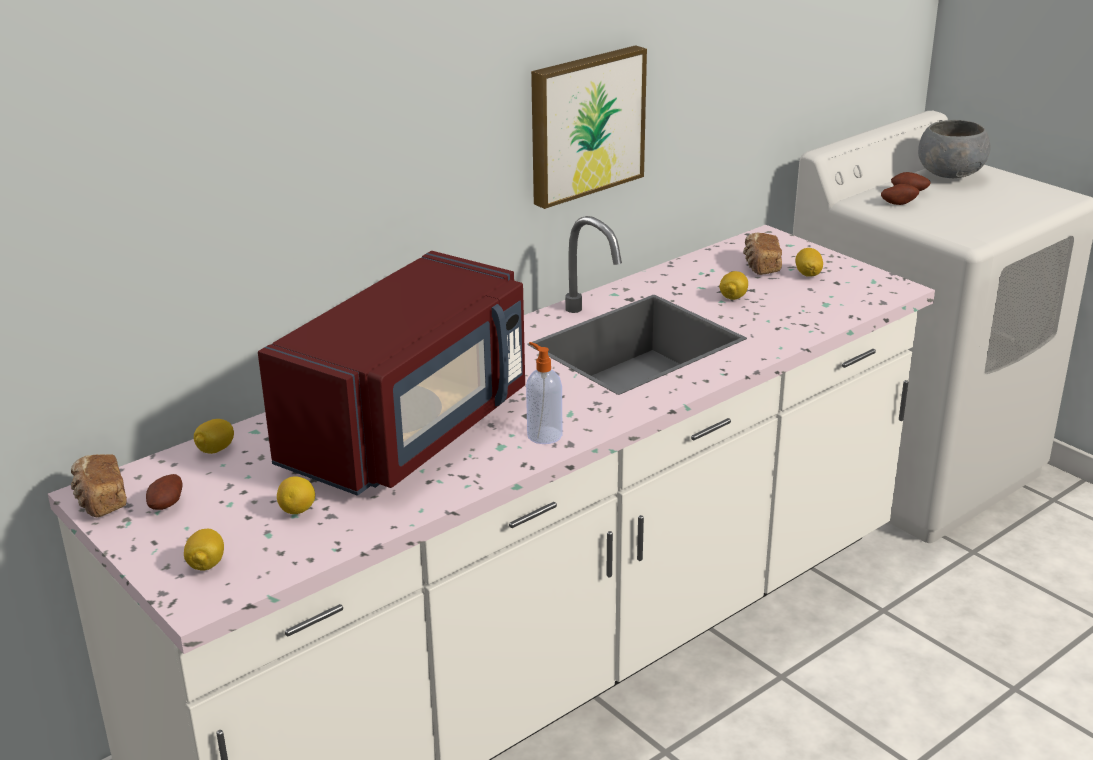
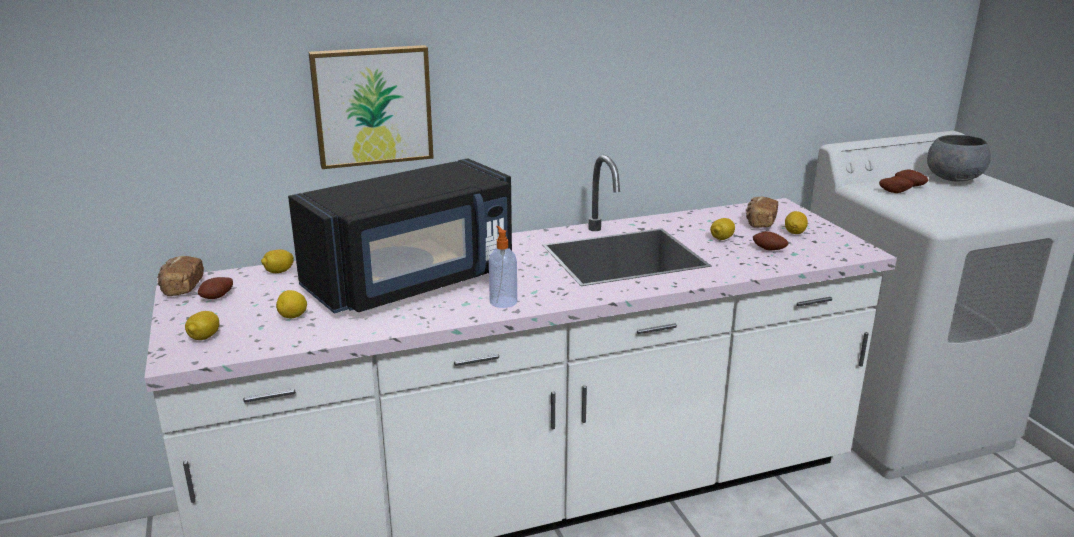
camera: 20 degrees right, 5 degrees down
(411, 430) = (414, 282): red microwave -> black microwave
(584, 124) = (620, 89): picture -> picture (372, 105)
(795, 304) = (768, 250): none -> potato

